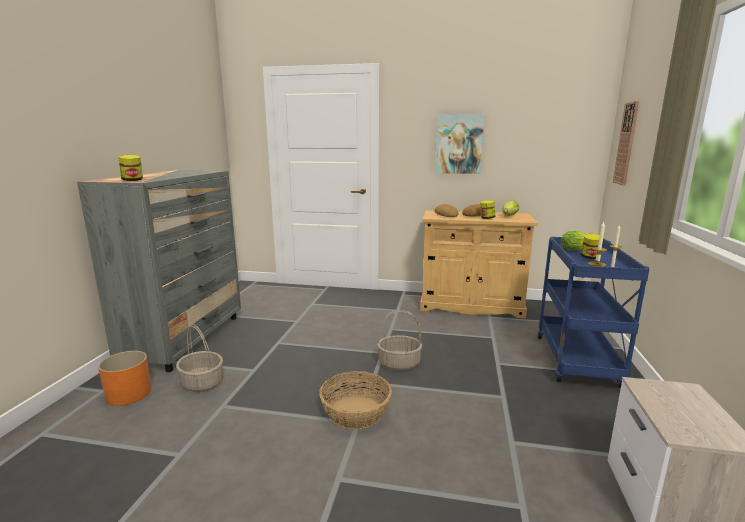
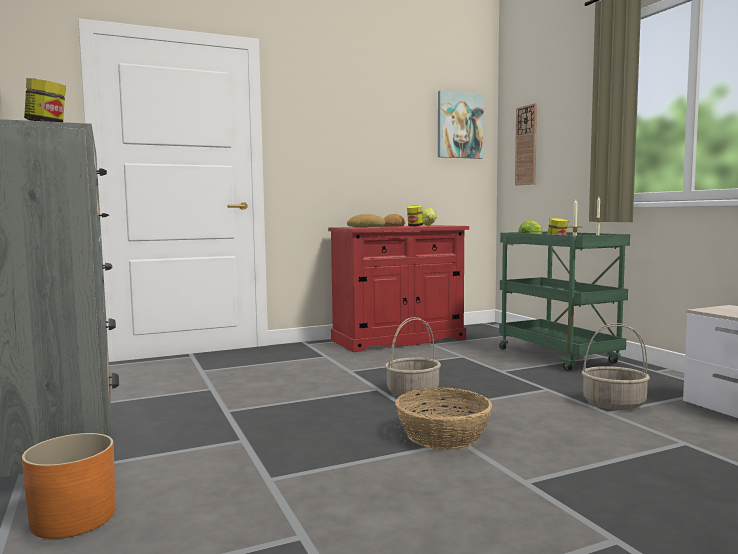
camera: 35 degrees left, 10 degrees down
(202, 383) = (189, 471): basket -> basket (614, 403)
(458, 144) = (358, 146): picture -> picture (459, 125)
(471, 305) = (398, 340): beige cabinet -> red cabinet
(577, 362) = (559, 356): blue cart -> green cart

